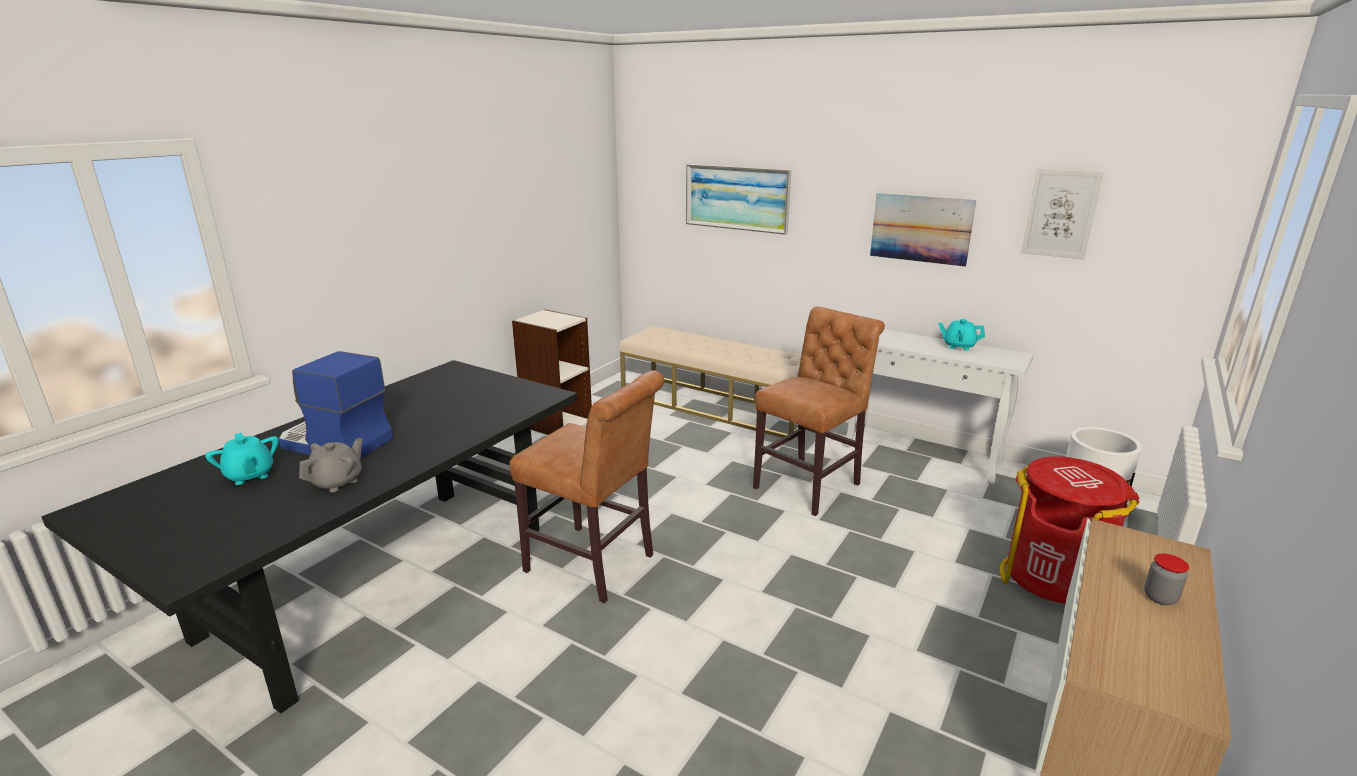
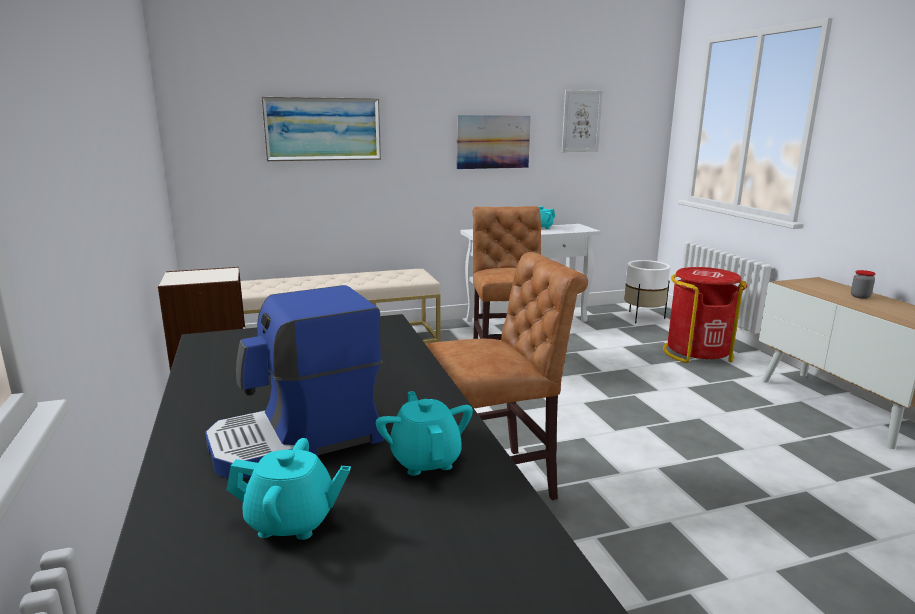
camera: 50 degrees left, 5 degrees down
(337, 482) = (425, 460): grey teapot -> turquoise teapot

